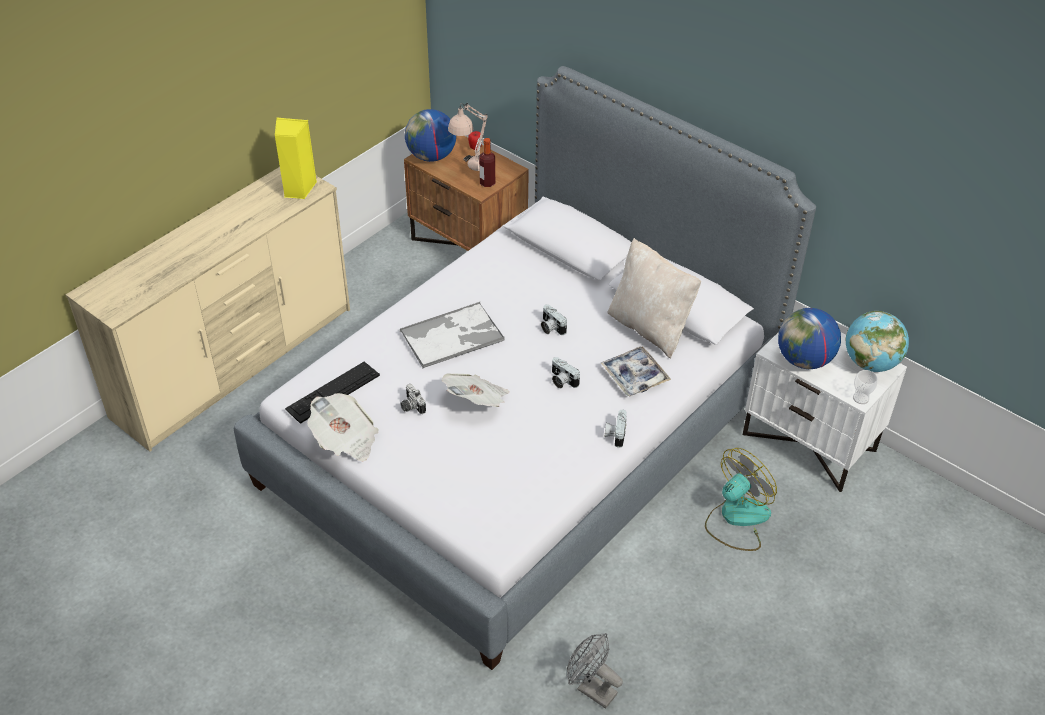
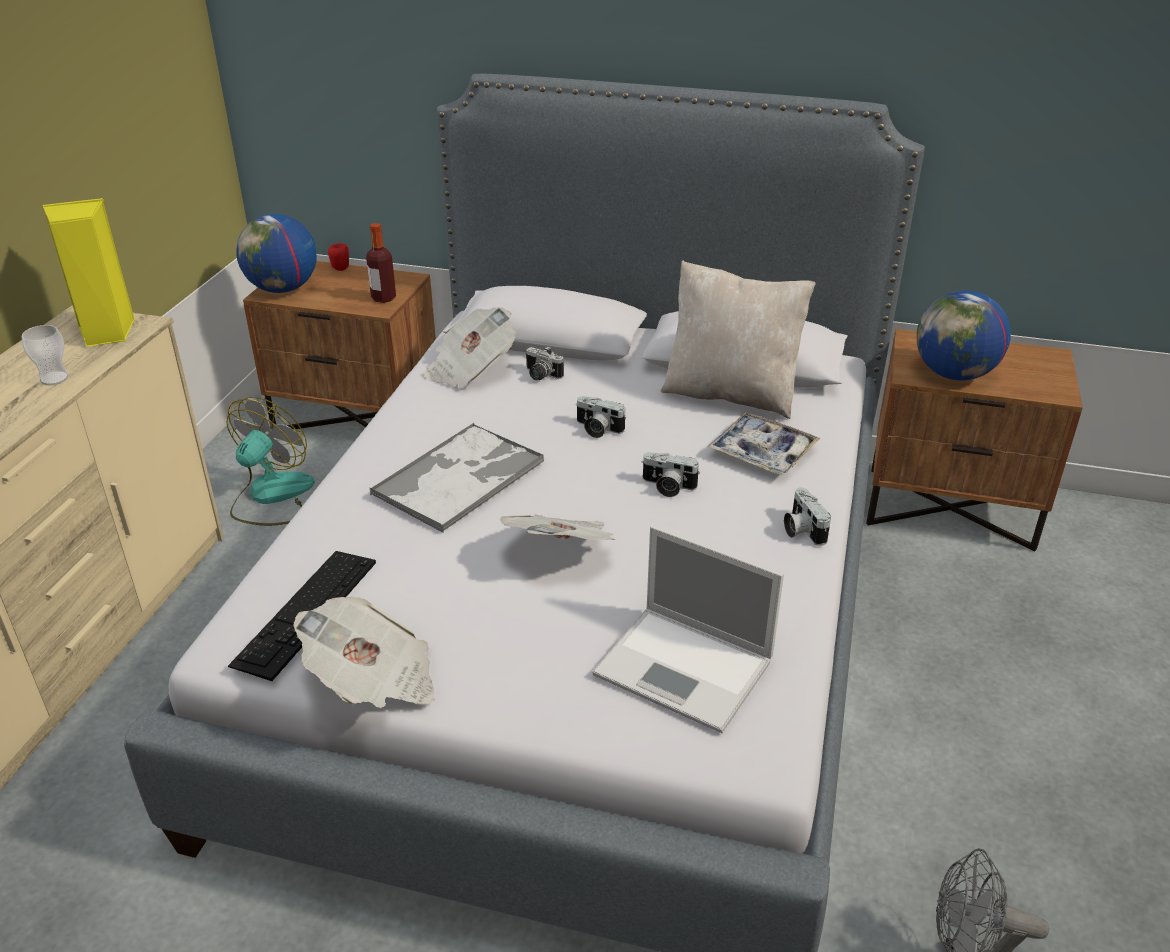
camera: 25 degrees left, 10 degrees down
(411, 406) = (459, 591): camera -> camera (540, 376)
(470, 170) = (349, 290): beige table lamp -> none
(493, 489) = (686, 668): none -> laptop
(506, 258) = (469, 369): none -> newspaper
(736, 519) = (948, 626): fan -> fan (271, 497)
(810, 442) = (950, 507): white nightstand -> brown nightstand
(860, 398) = (1061, 394): cup -> cup (54, 378)
(870, 363) = (1030, 357): globe -> none

